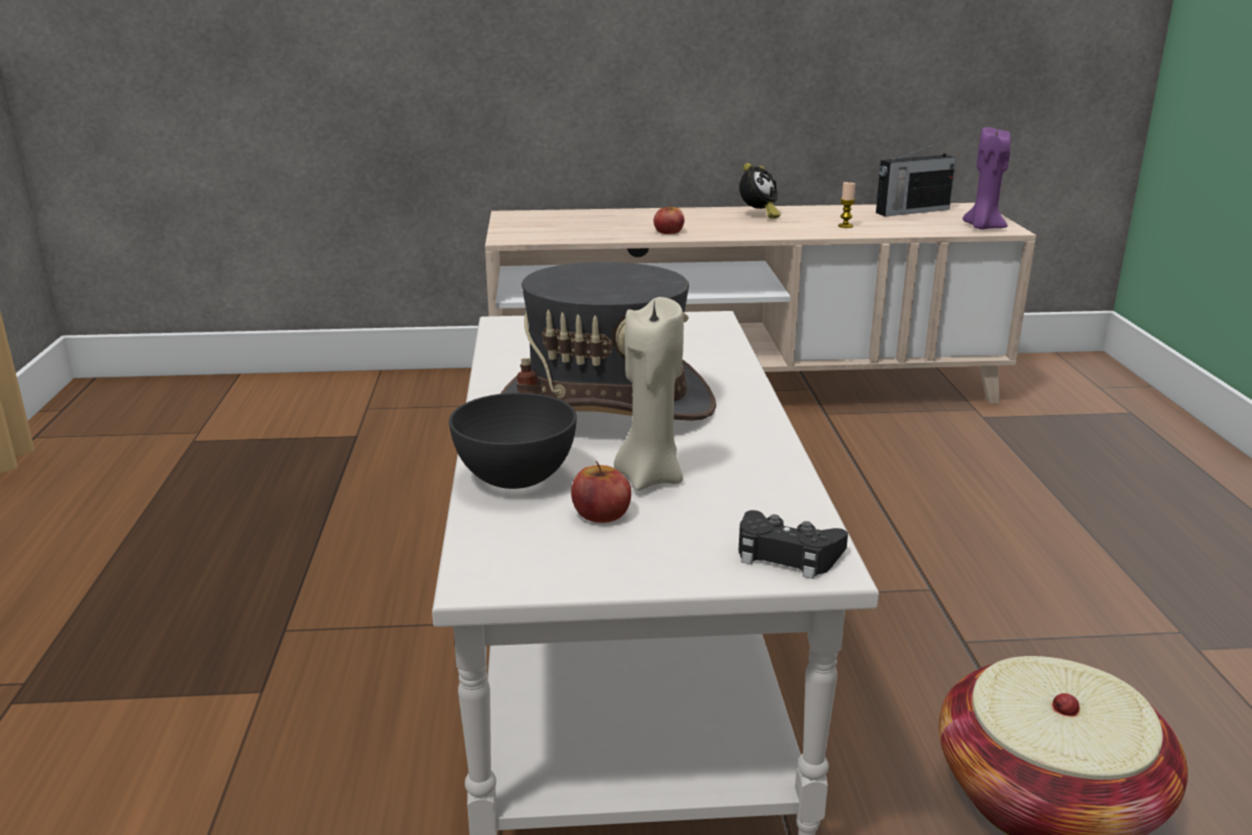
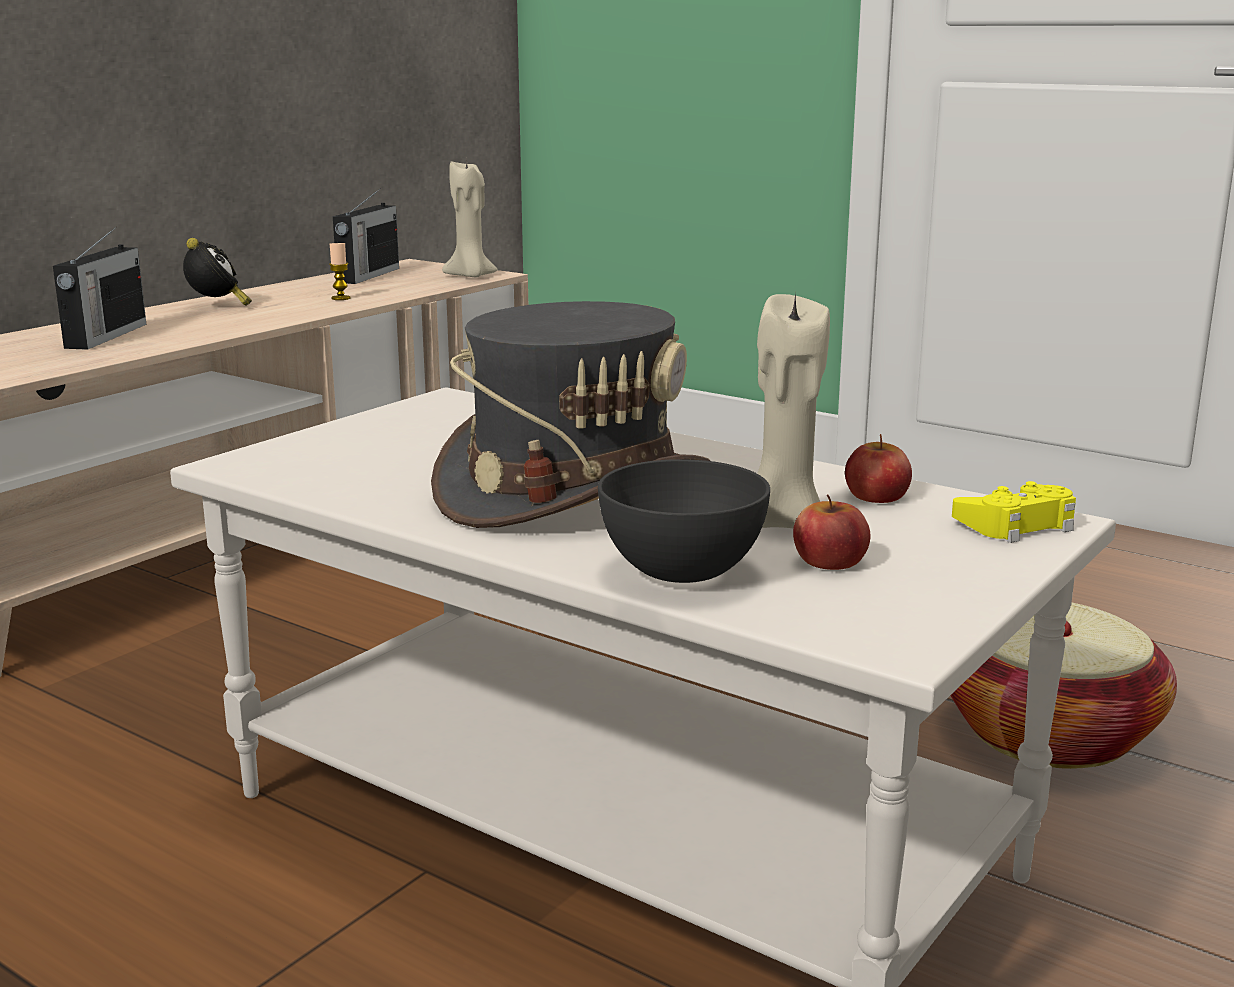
camera: 50 degrees left, 5 degrees down
(651, 222) = (105, 336): none -> radio
(668, 231) = (155, 339): apple -> apple (876, 496)
(786, 554) = (1017, 525): black game controller -> yellow game controller
(983, 227) = (470, 276): purple candle -> beige candle

